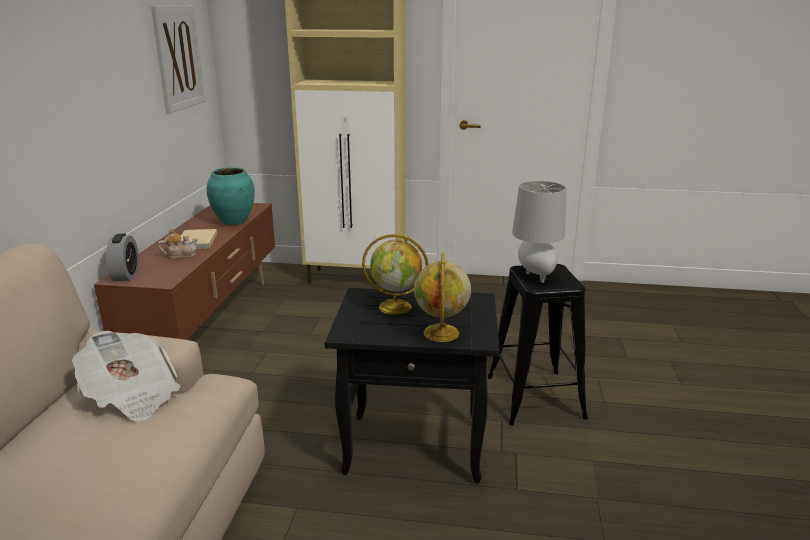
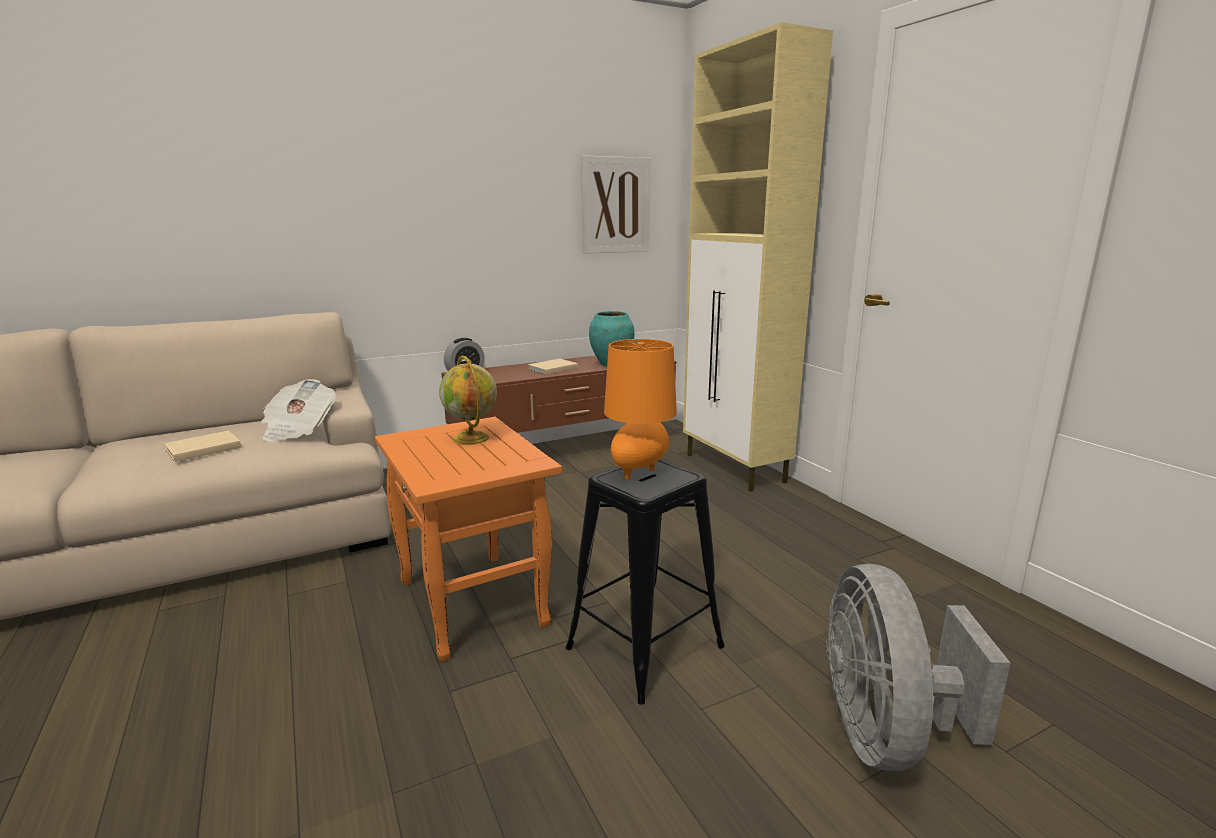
camera: 55 degrees right, 5 degrees down
(91, 470) = (201, 449): none -> beige book
(180, 255) = (519, 373): teapot -> none
(417, 446) = (475, 604): black side table -> orange side table
(441, 334) = (430, 466): globe -> none
(534, 276) = (639, 471): grey table lamp -> orange table lamp
(655, 362) = (886, 734): none -> grey fan

